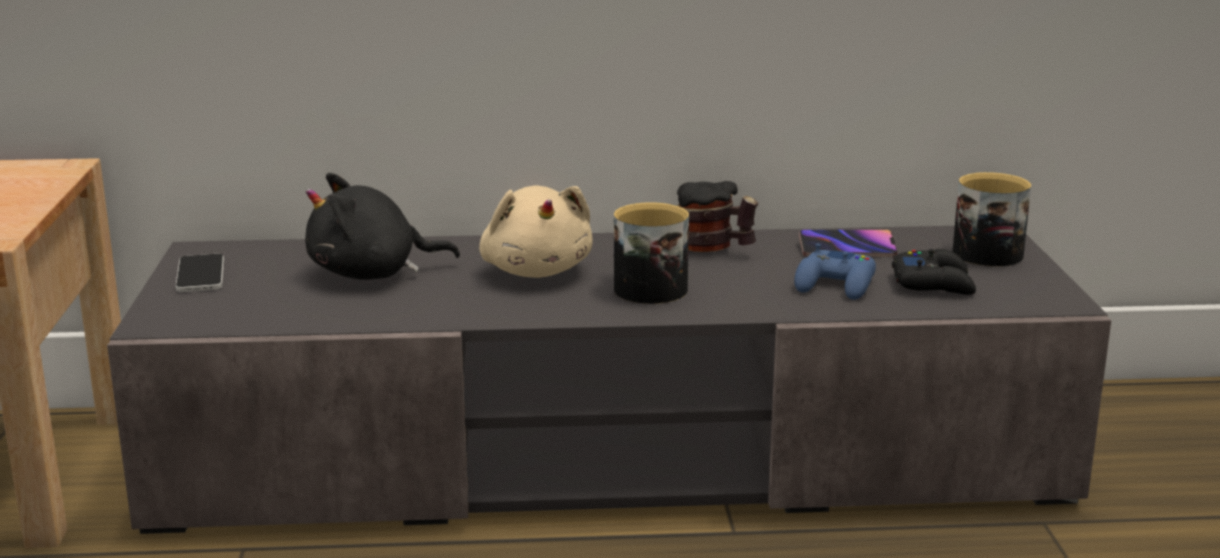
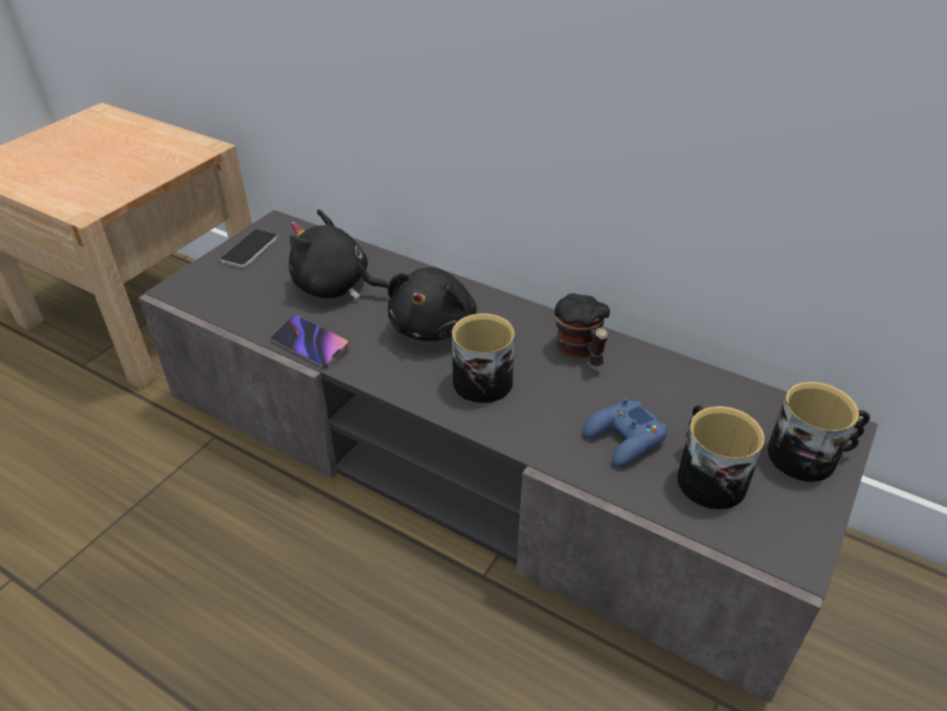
camera: 35 degrees right, 20 degrees up
(536, 270) = (434, 326): beige plush toy -> black plush toy
(847, 249) = (684, 396): phone -> phone (310, 345)
(933, 283) = (706, 475): black game controller -> mug

